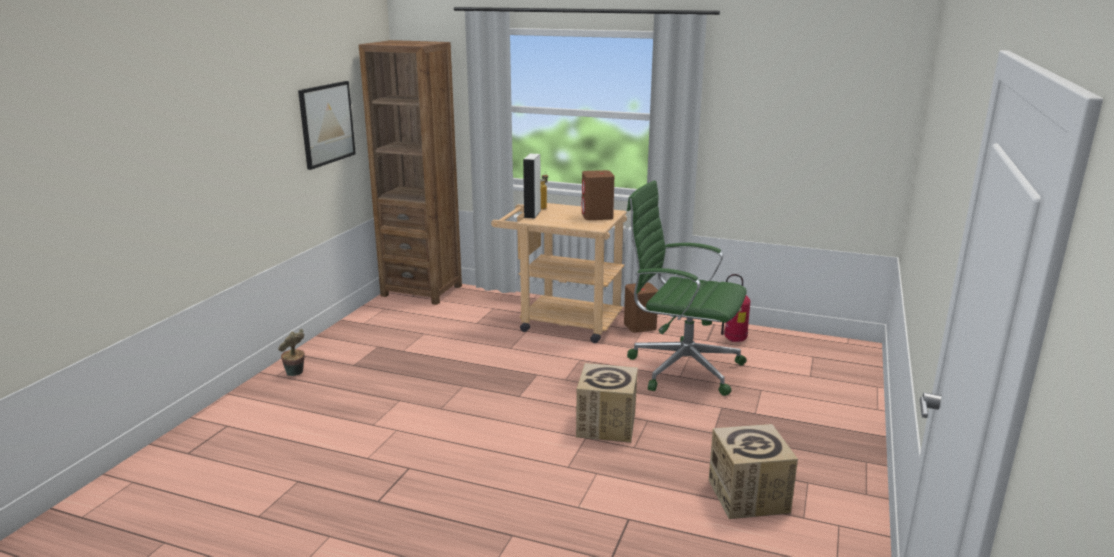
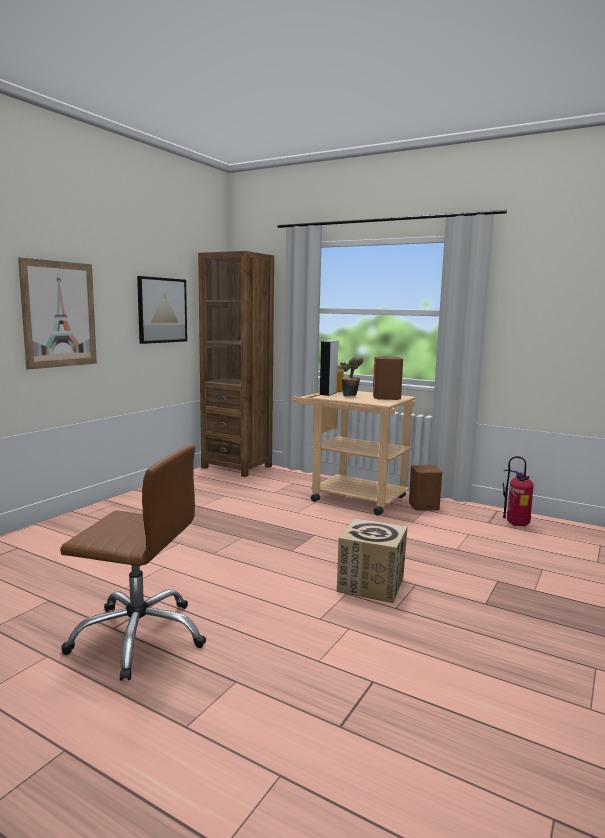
camera: 10 degrees right, 10 degrees down
(226, 157) = (59, 314): none -> picture
(296, 374) = (100, 515): potted plant -> potted plant (350, 396)
(406, 506) = (139, 636): none -> brown office chair
(681, 368) = (459, 542): green office chair -> none
(748, 496) = (520, 674): cardboard box -> none

